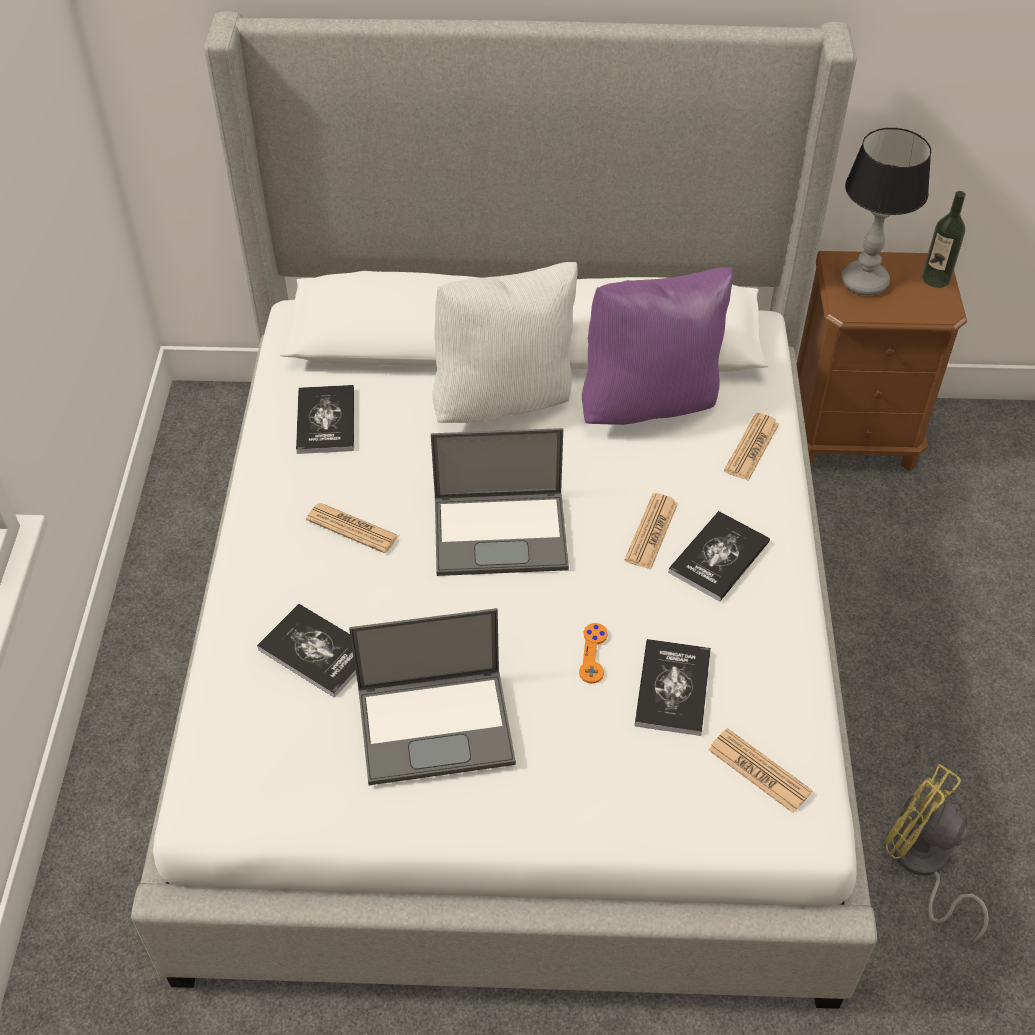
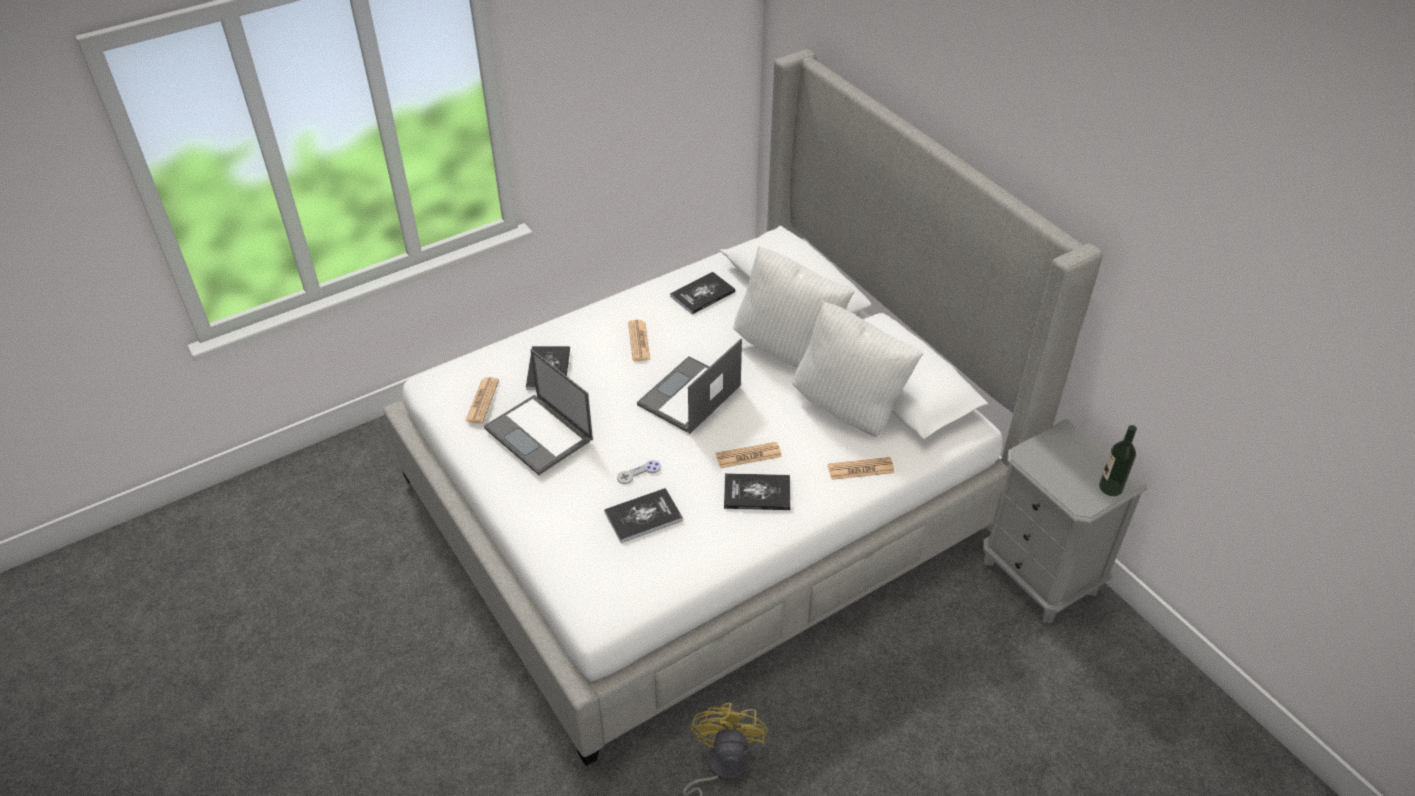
camera: 55 degrees right, 5 degrees down
(502, 532) = (689, 396): laptop -> laptop turned 75 degrees clockwise
(593, 654) = (639, 473): orange game controller -> grey game controller
(650, 403) = (850, 409): purple pillow -> white pillow
(759, 771) = (617, 579): newspaper -> newspaper (482, 401)
(852, 436) = (1040, 575): brown nightstand -> grey nightstand
(864, 283) = (1061, 453): table lamp -> none

